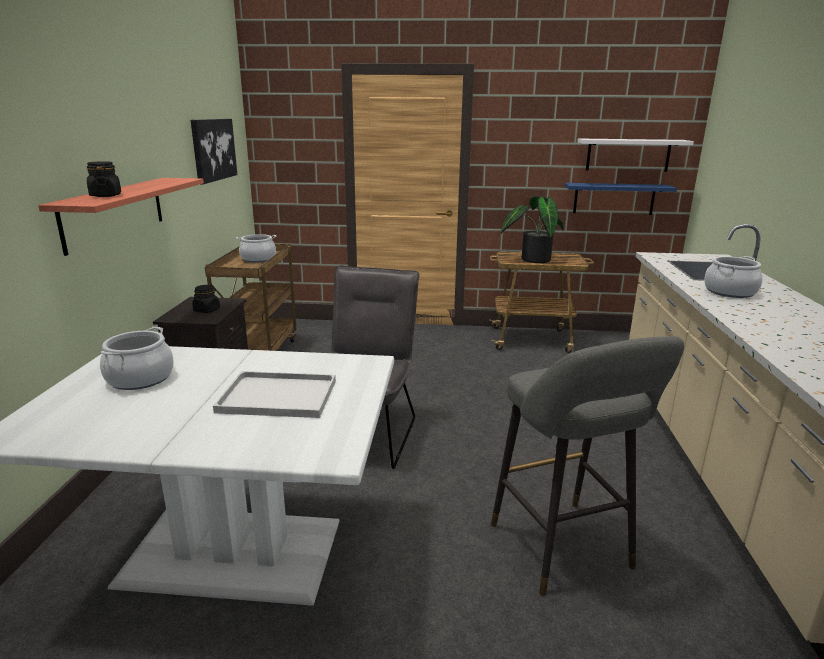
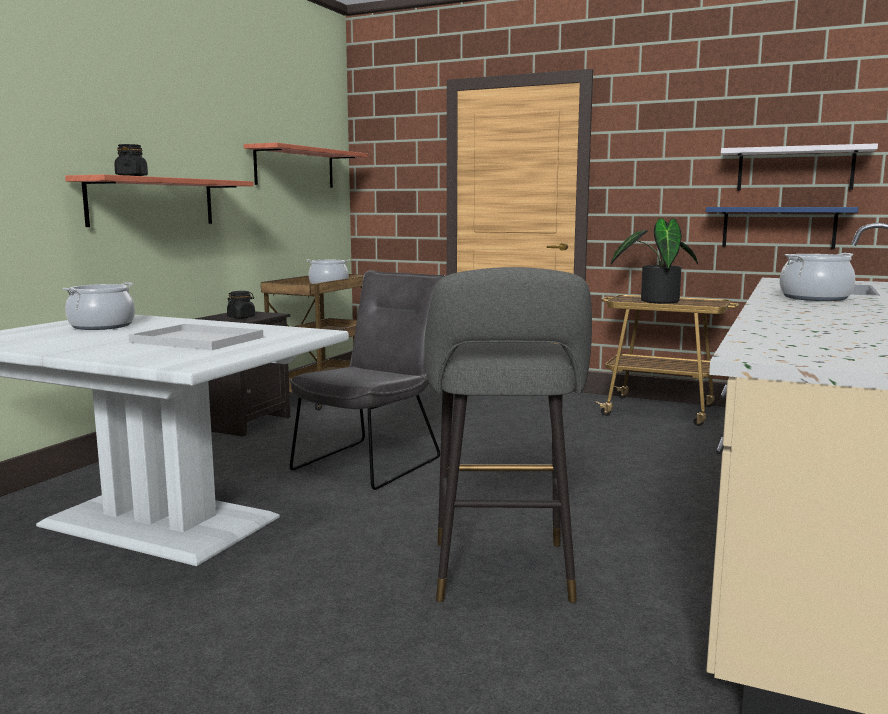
camera: 20 degrees right, 10 degrees down
(213, 149) = (295, 168): picture -> shelf

